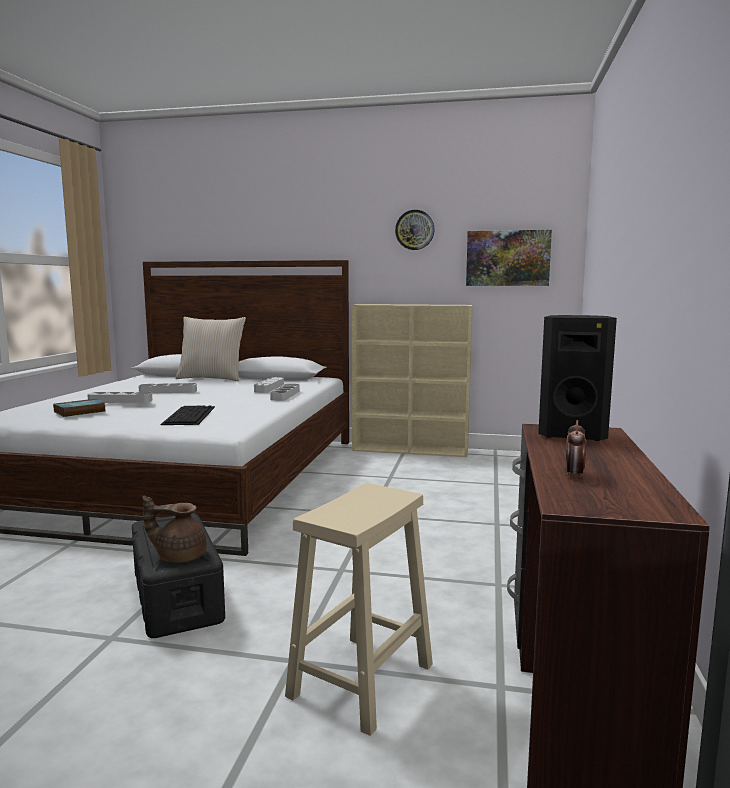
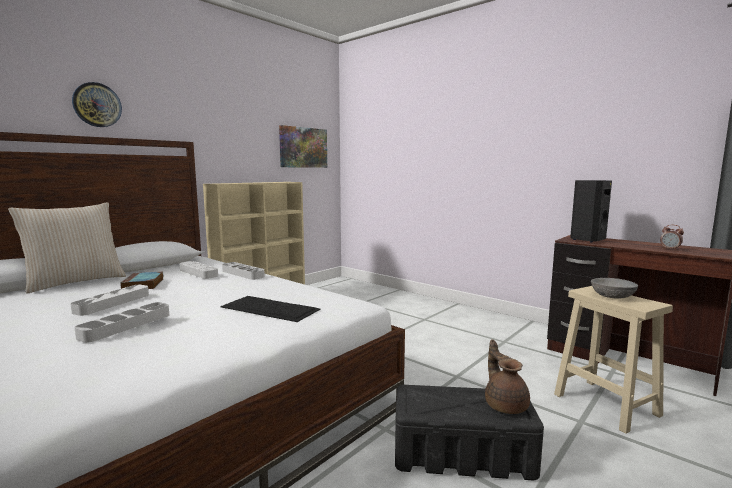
camera: 60 degrees left, 0 degrees up
(79, 411) = (142, 351): book -> book (143, 284)
(179, 556) = (505, 404): brown teapot -> brown teapot turned 135 degrees clockwise
(361, 503) = (613, 296): none -> grey bowl
(414, 230) = (242, 120): wall clock -> wall clock (97, 105)

